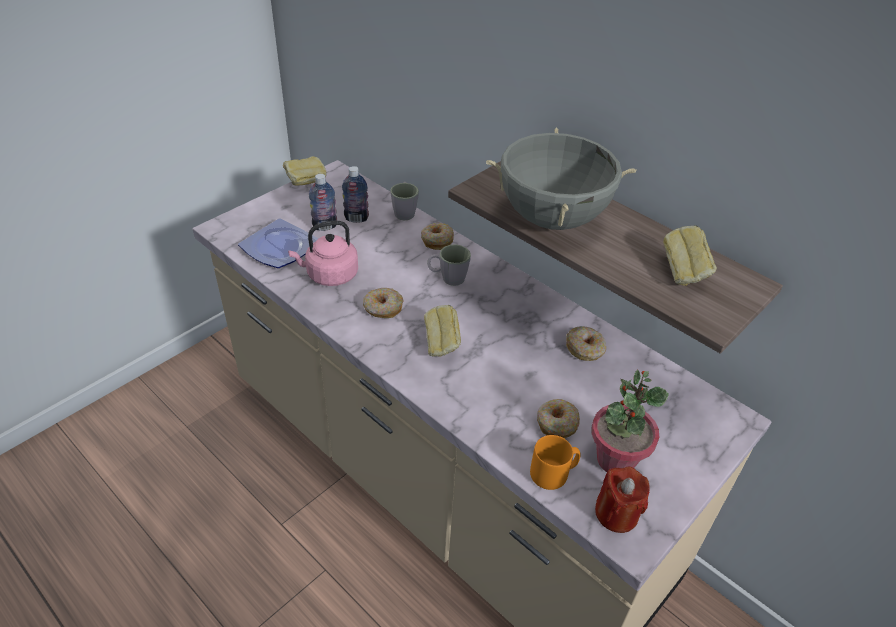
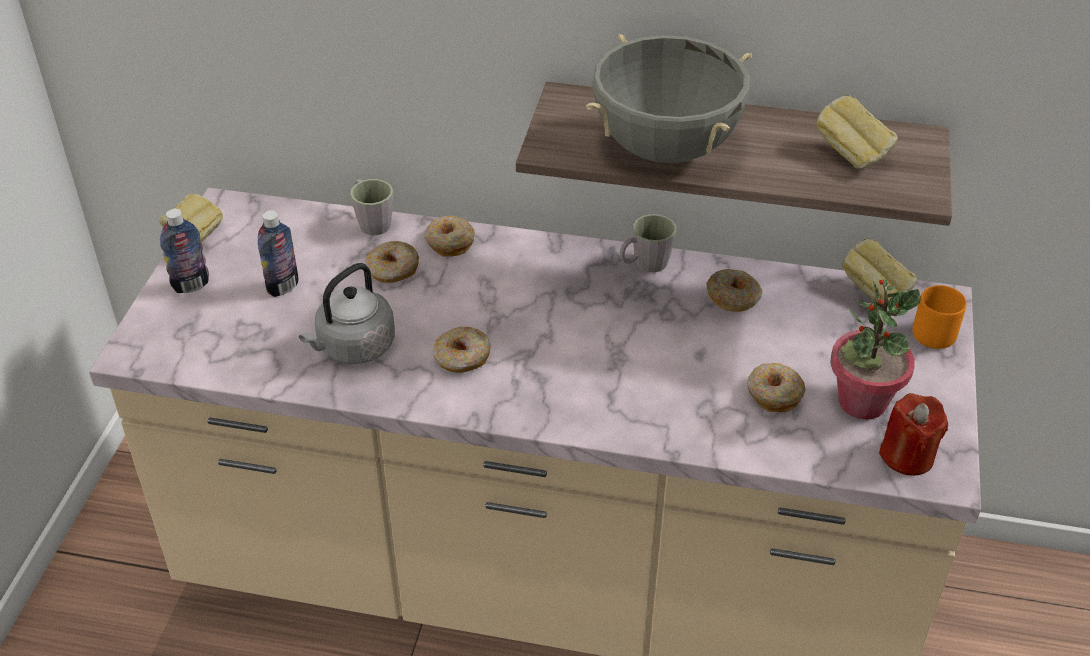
camera: 30 degrees left, 0 degrees up
(278, 248) = (246, 343): plate -> none
(329, 275) = (353, 348): pink kettle -> grey kettle
(356, 218) = (316, 258): bottle -> bottle (191, 285)
(391, 242) = (392, 270): none -> donut
(441, 345) = (573, 369): bread -> bread (874, 292)
(448, 278) = (506, 284): grey mug -> grey mug (644, 265)
(553, 473) = (815, 448): orange mug -> orange mug (937, 331)

